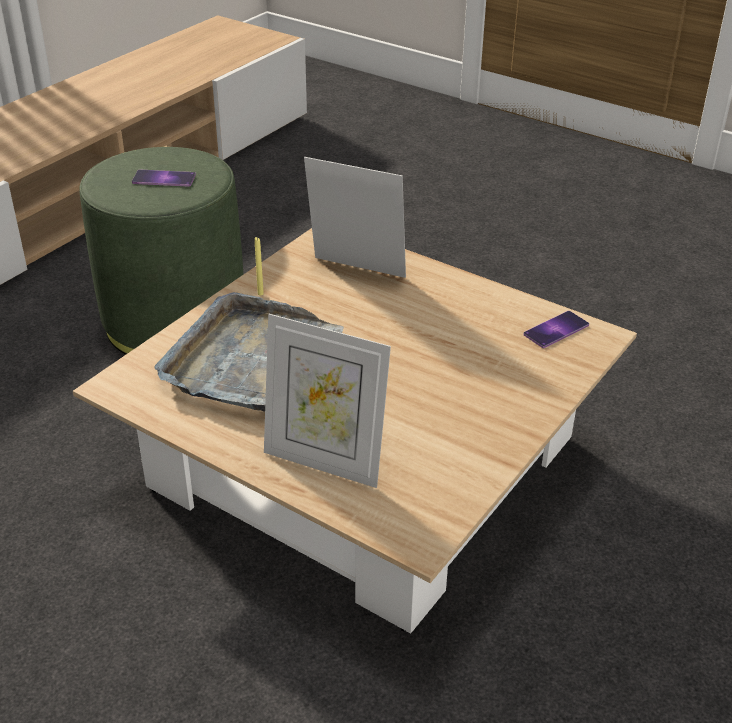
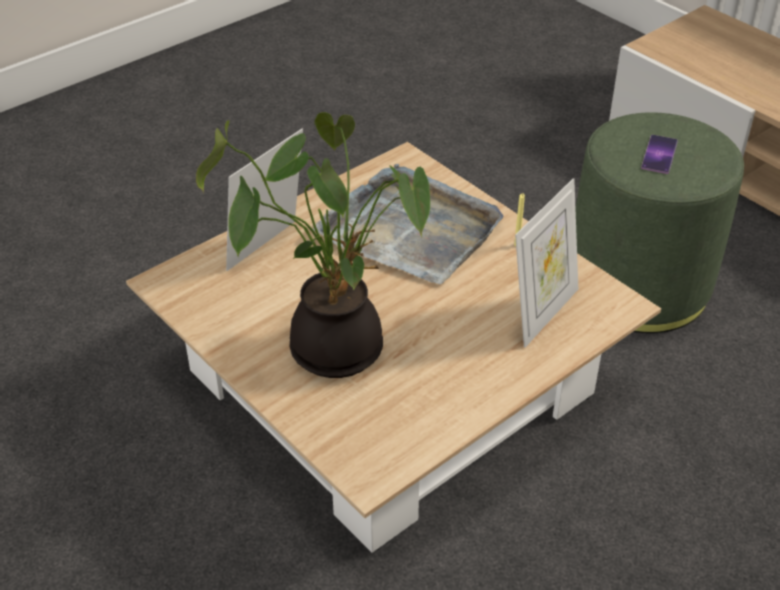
camera: 105 degrees right, 5 degrees up
(455, 382) = (334, 343): none -> potted plant
(556, 330) = (392, 442): phone -> none

